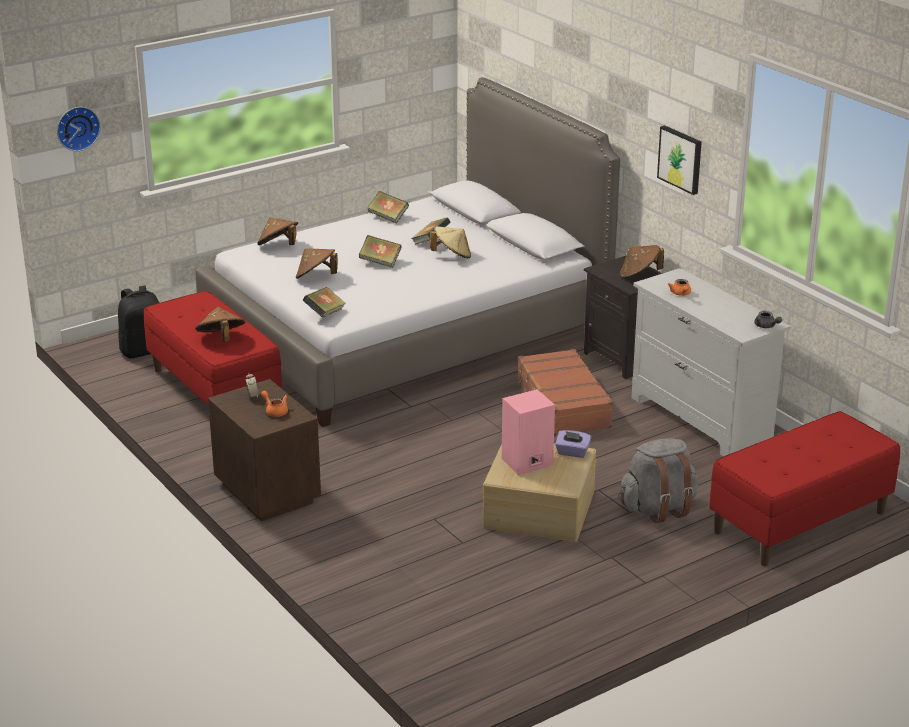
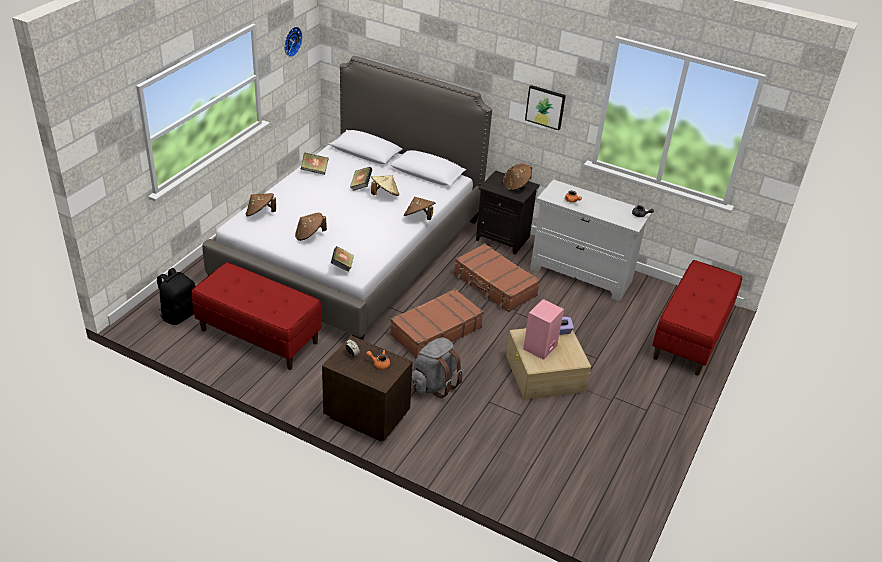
camera: 30 degrees left, 10 degrees up
(77, 127) = (105, 161): wall clock -> wall clock (291, 41)
(221, 339) = (274, 304): brown hat -> brown hat (419, 218)
(380, 262) = (342, 211): book -> none
(434, 433) = (435, 331): none -> brown suitcase
(658, 508) = (610, 350): grey backpack -> grey backpack (434, 384)

